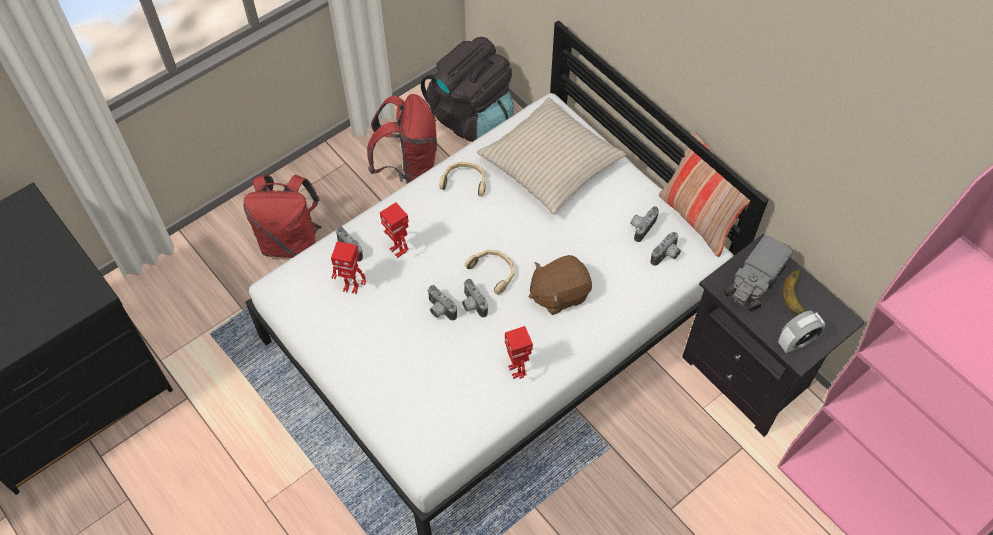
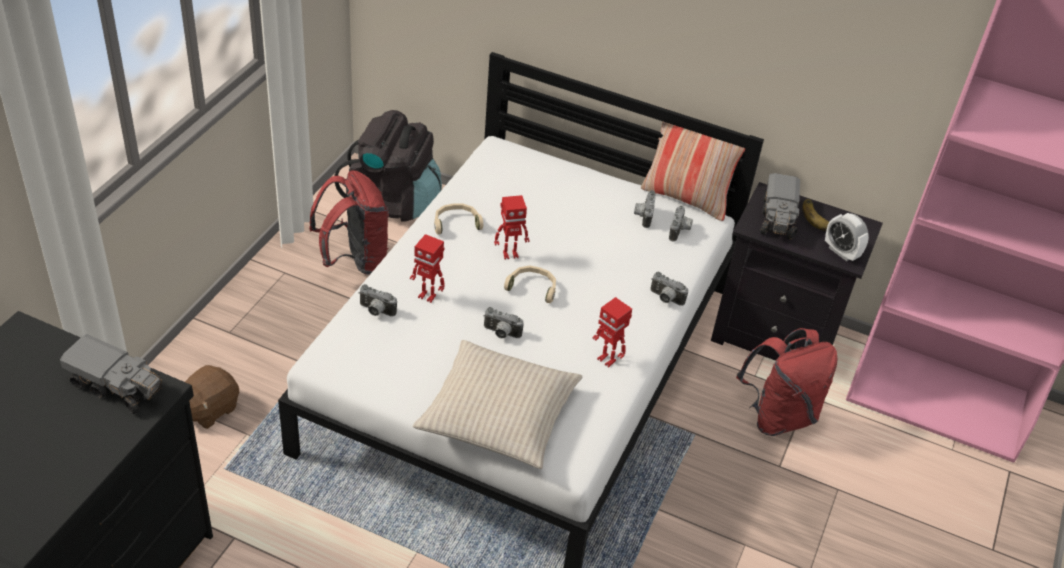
camera: 30 degrees left, 15 degrees down
(64, 280) = (118, 387): none -> toy truck
(291, 242) = (267, 358): red backpack -> red backpack (778, 416)
(351, 287) = (400, 339): toy robot -> toy robot (510, 254)
(472, 305) = (529, 320): camera -> camera (665, 299)
(550, 164) = (527, 189): beige pillow -> beige pillow (498, 415)
(559, 294) = (604, 288): brown plush toy -> brown plush toy (208, 409)
(796, 342) = (841, 252): alarm clock -> alarm clock turned 105 degrees clockwise

